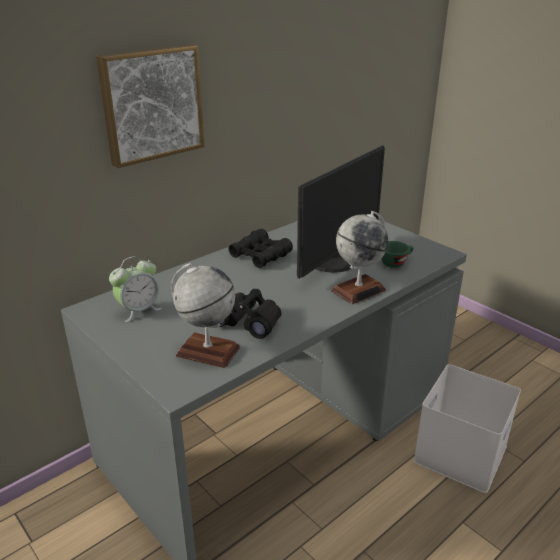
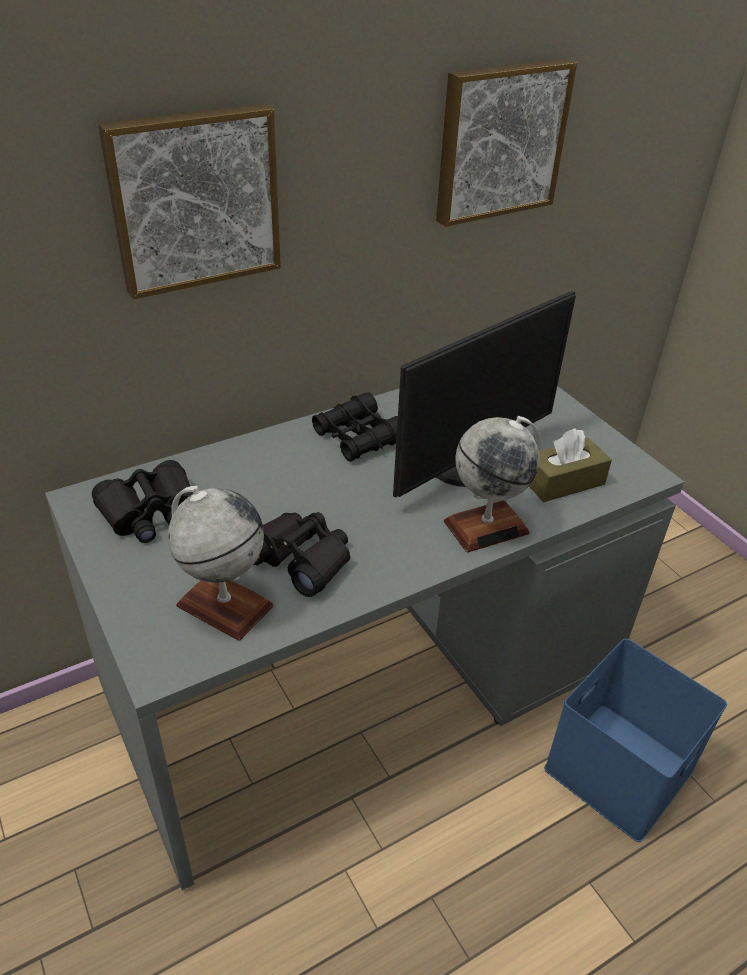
camera: 10 degrees right, 10 degrees up
(138, 310) = (150, 513): alarm clock -> black binoculars
(320, 68) = (499, 141): none -> picture
(396, 262) = (563, 482): green cup -> brown tissue box
(459, 451) = (618, 765): white storage box -> blue storage box

